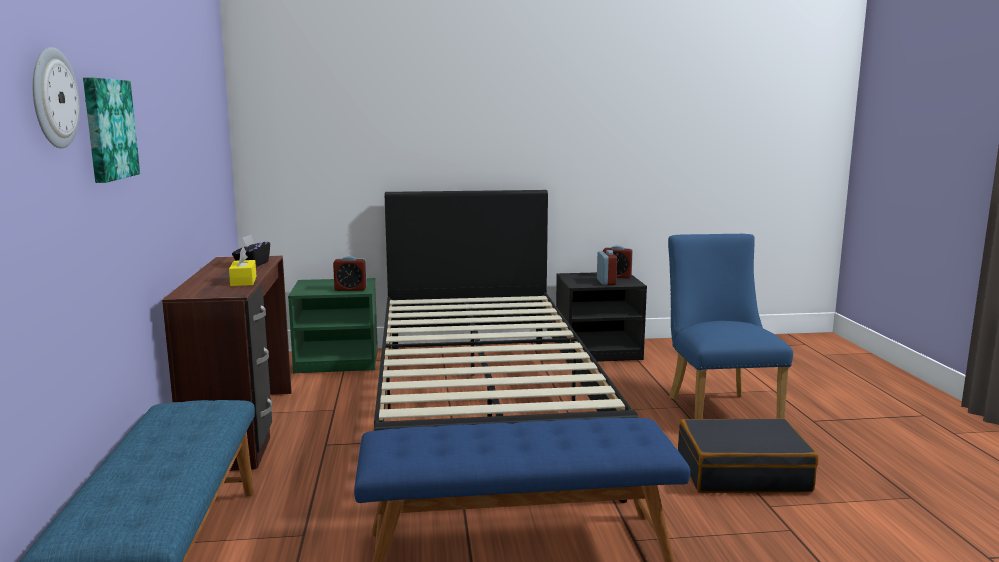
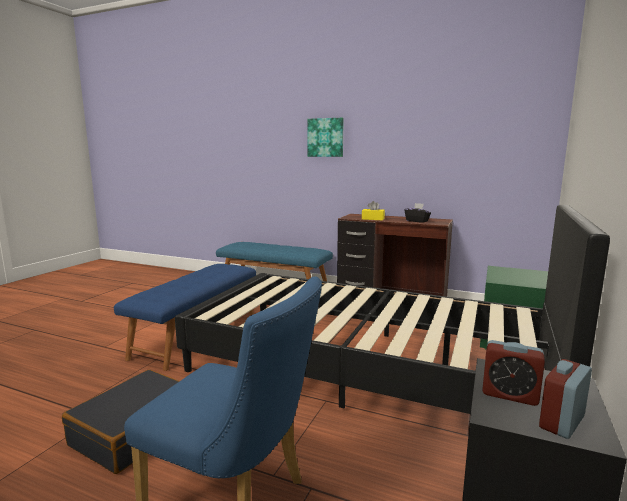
camera: 120 degrees right, 0 degrees up
(53, 98) = (287, 127): wall clock -> none
(350, 289) = (504, 279): alarm clock -> none

